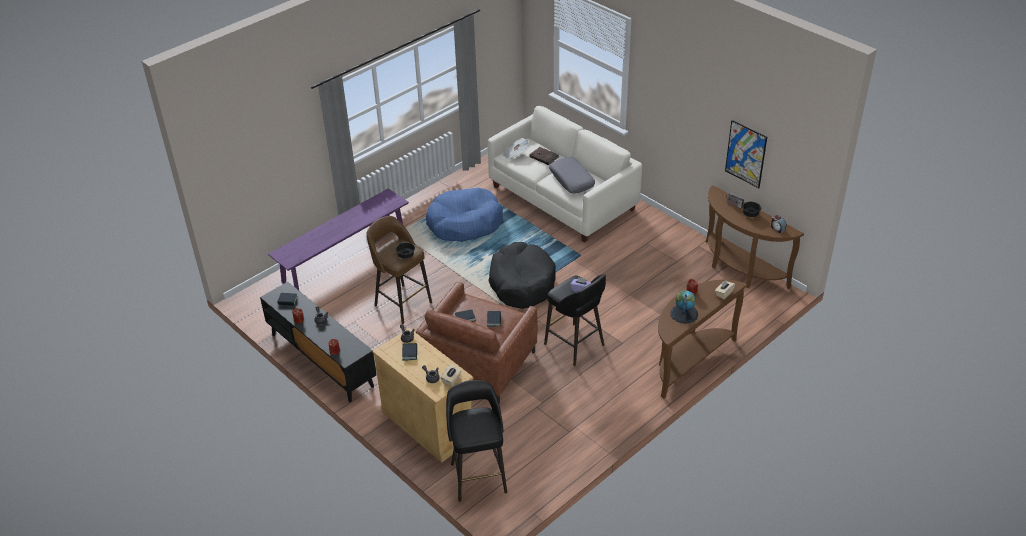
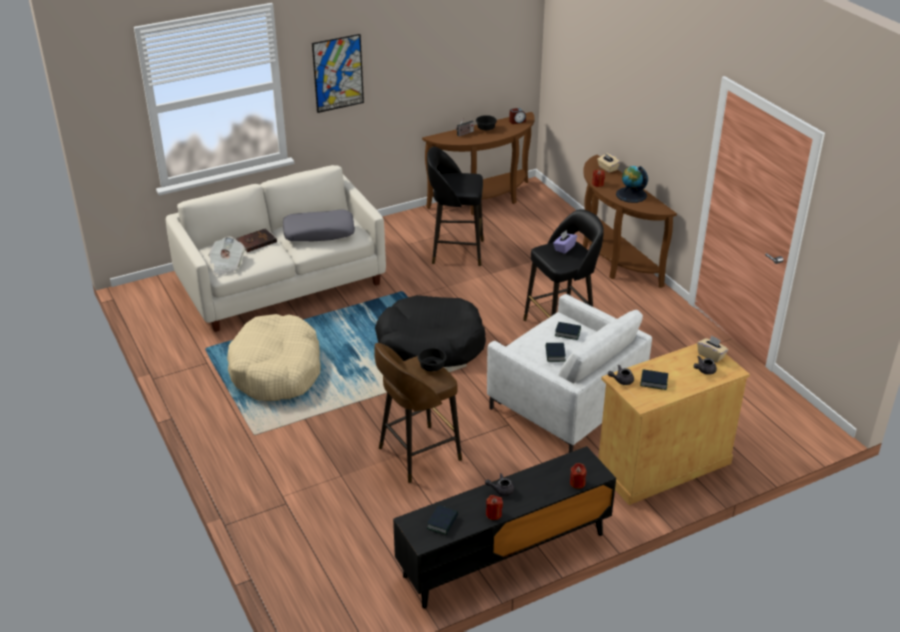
camera: 75 degrees left, 5 degrees down
(344, 256) = (275, 500): purple bench -> none
(464, 223) = (276, 370): blue dog bed -> beige dog bed
(478, 476) = (758, 437): black stool -> black stool (455, 252)
(479, 363) = (565, 404): brown armchair -> white armchair
(745, 154) = (453, 73): picture -> picture (338, 73)

